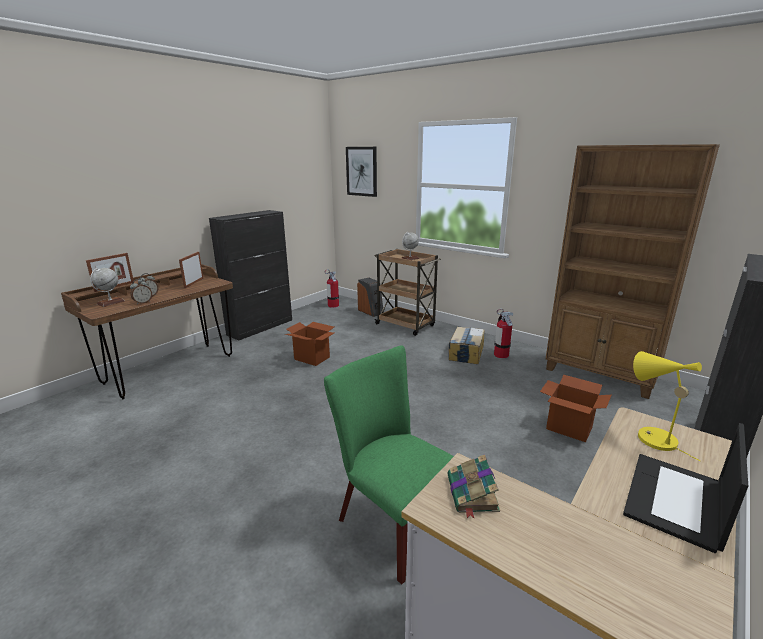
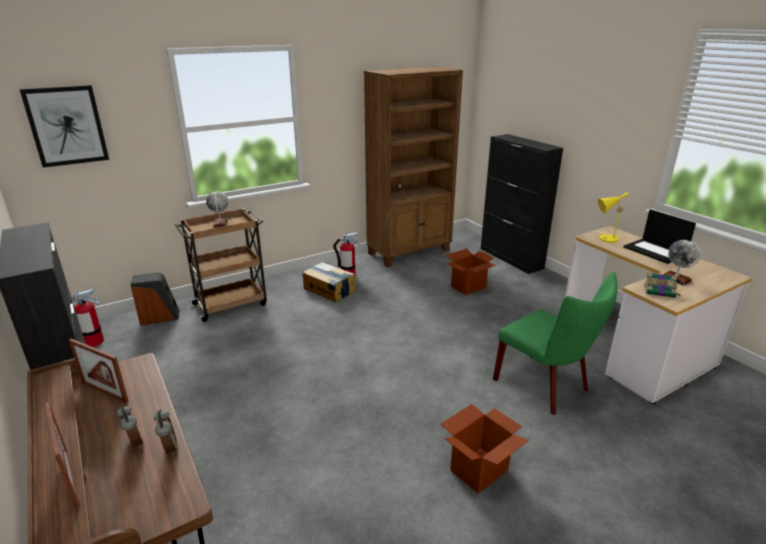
camera: 70 degrees left, 5 degrees up
(110, 302) = (120, 497): globe -> globe (676, 279)
(312, 358) = (252, 387): cardboard box -> cardboard box (479, 470)
(391, 520) = (546, 387): green chair -> green chair turned 105 degrees counterclockwise

